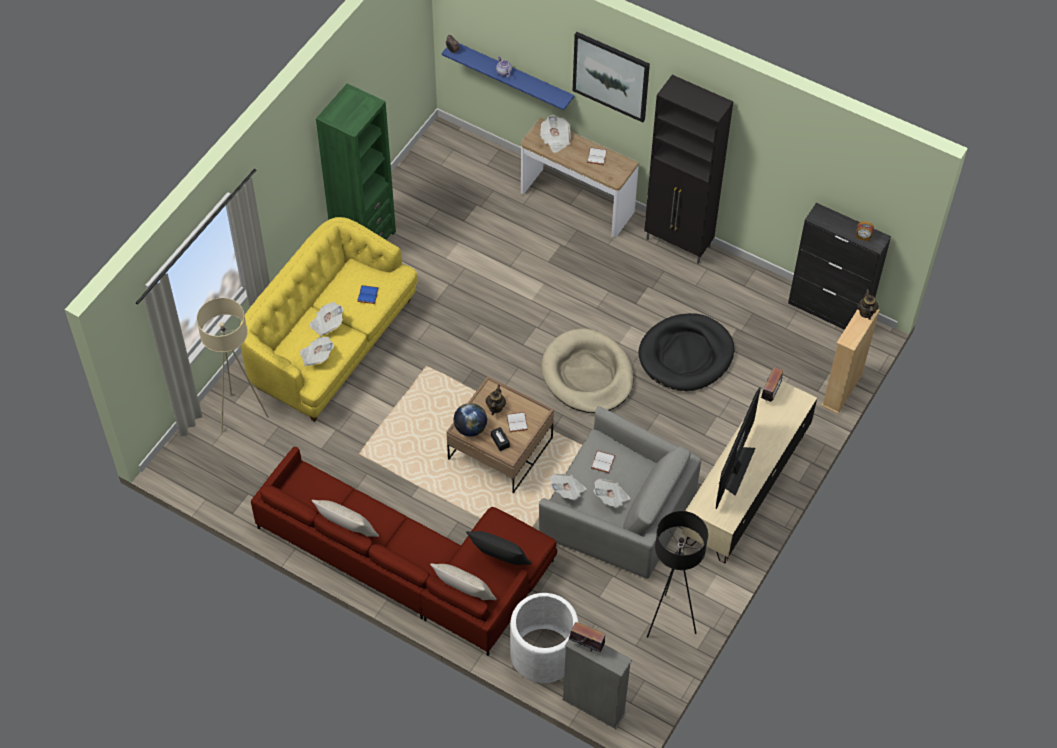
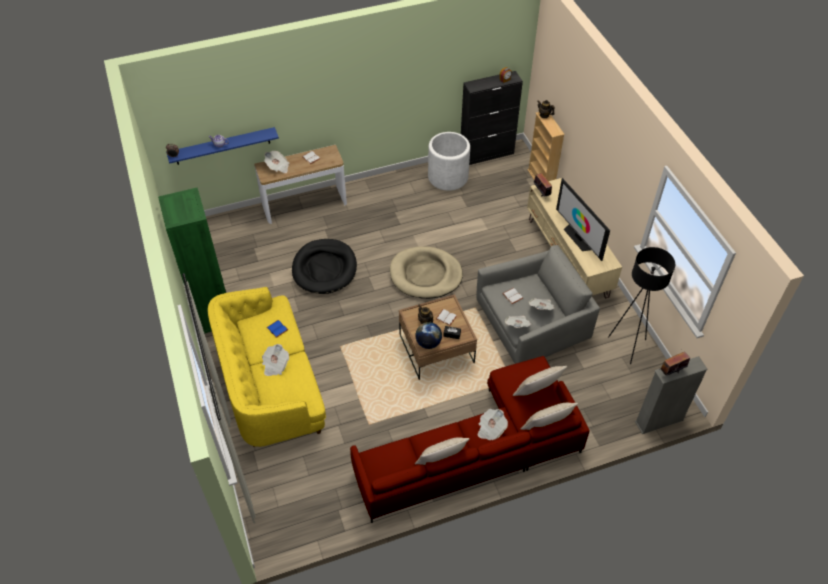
camera: 50 degrees left, 5 degrees down
(241, 414) = (271, 472): beige floor lamp -> none
(316, 356) = (294, 387): newspaper -> newspaper (490, 429)
(499, 561) = (537, 393): black pillow -> beige pillow
(543, 653) = (601, 422): white planter -> white planter (448, 177)
(611, 76) = (299, 90): picture -> none
(679, 243) = (380, 182): black cabinet -> none
(686, 355) = (456, 225): black dog bed -> black dog bed (324, 268)

